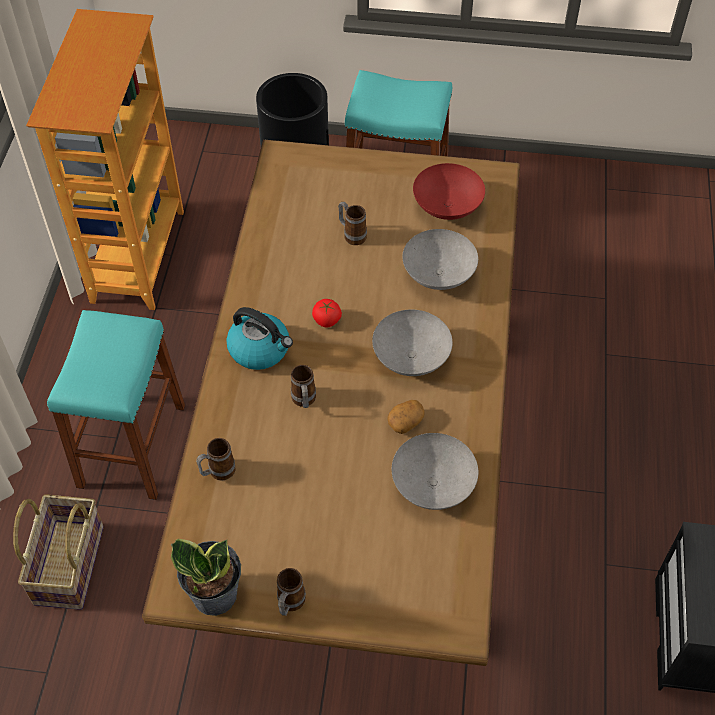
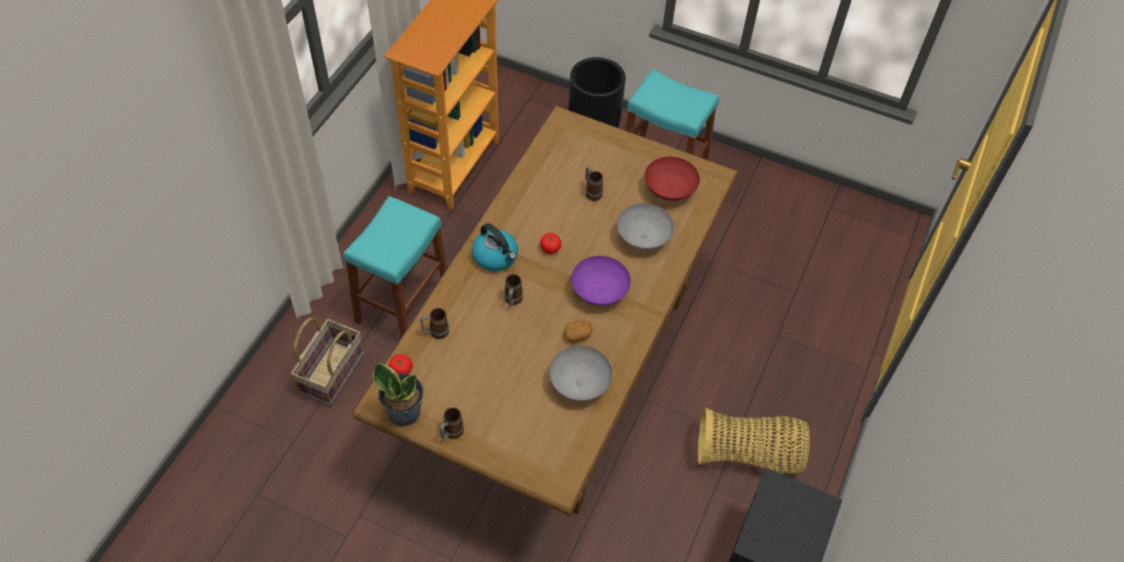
camera: 15 degrees right, 0 degrees up
(189, 538) = (401, 371): none -> tomato
(410, 357) = (599, 291): grey bowl -> purple bowl
(629, 509) = (749, 454): none -> basket

